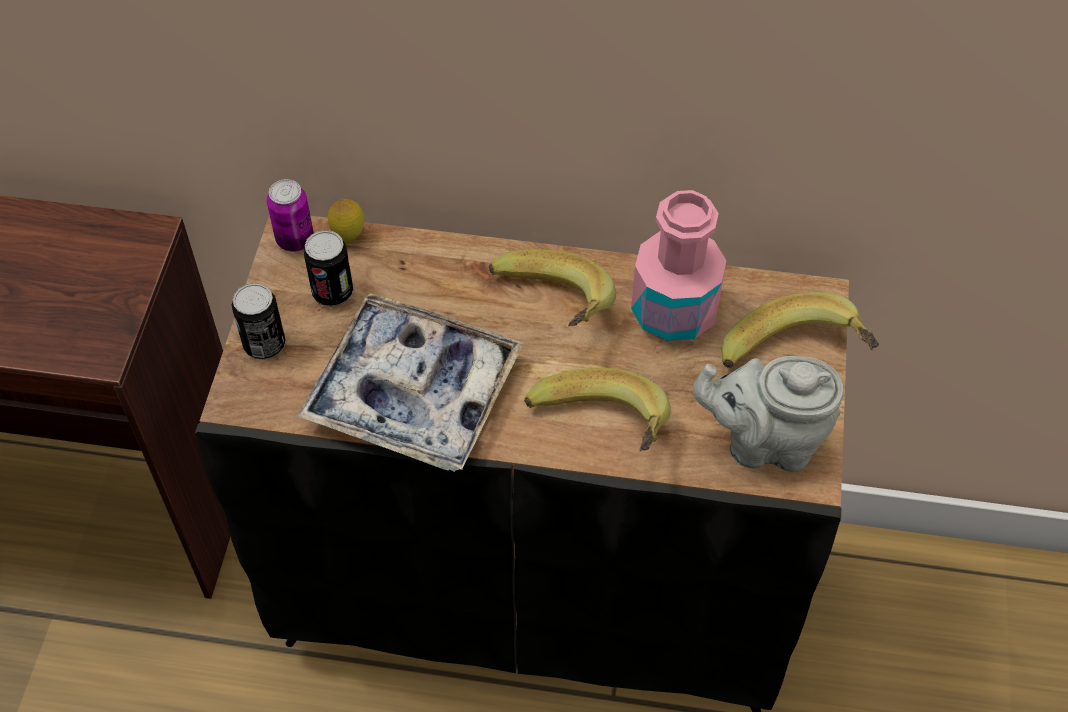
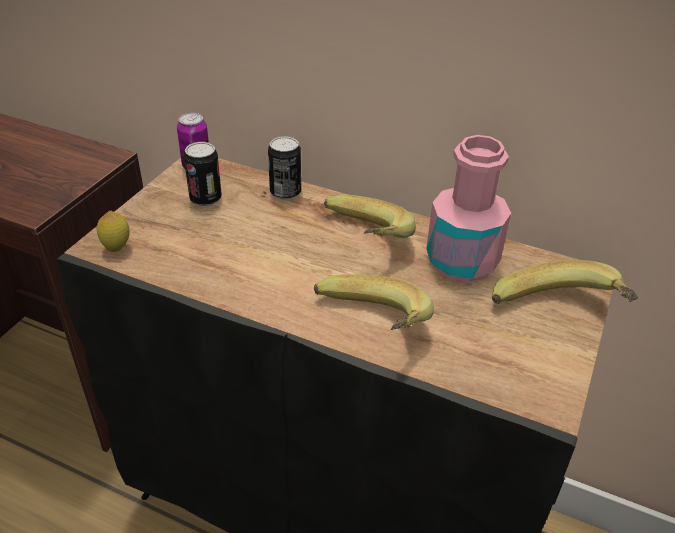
camera: 15 degrees right, 15 degrees down
(264, 345) = (139, 218): can -> can (285, 193)
(348, 236) = (234, 171): lemon -> lemon (117, 248)
(413, 393) = (231, 269): tray -> none
(764, 442) = (514, 367): grey teapot -> none

